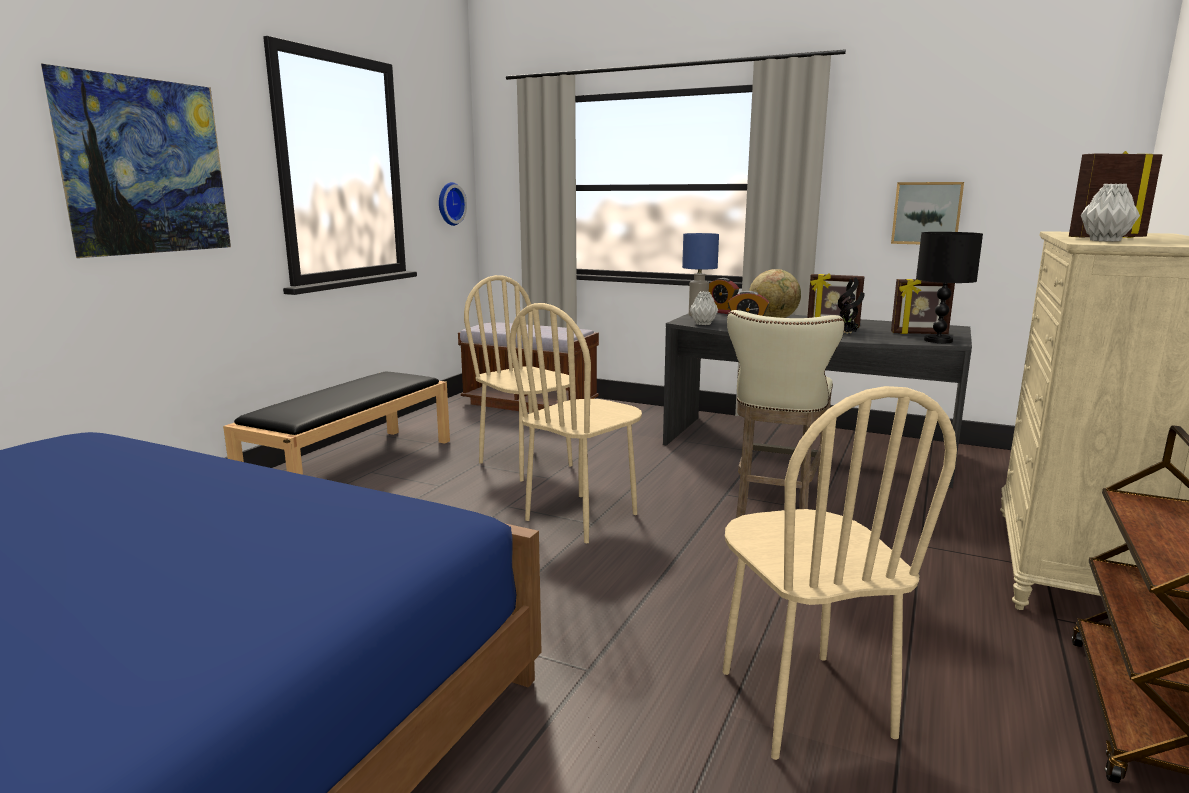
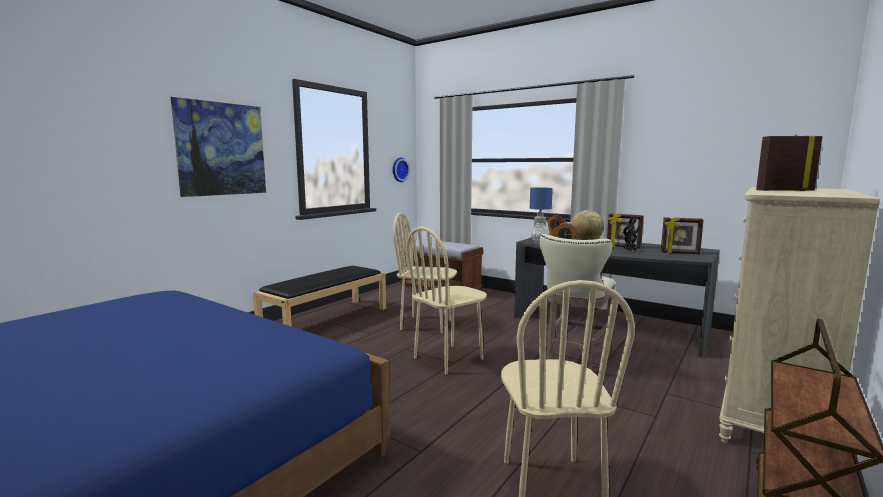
camera: 10 degrees right, 5 degrees down
(526, 464) = (426, 324): beige chair -> beige chair turned 45 degrees counterclockwise
(926, 213) = (690, 176): picture -> none
(938, 341) = (690, 258): black table lamp -> none
(1104, 241) = (776, 192): grey vase -> none

